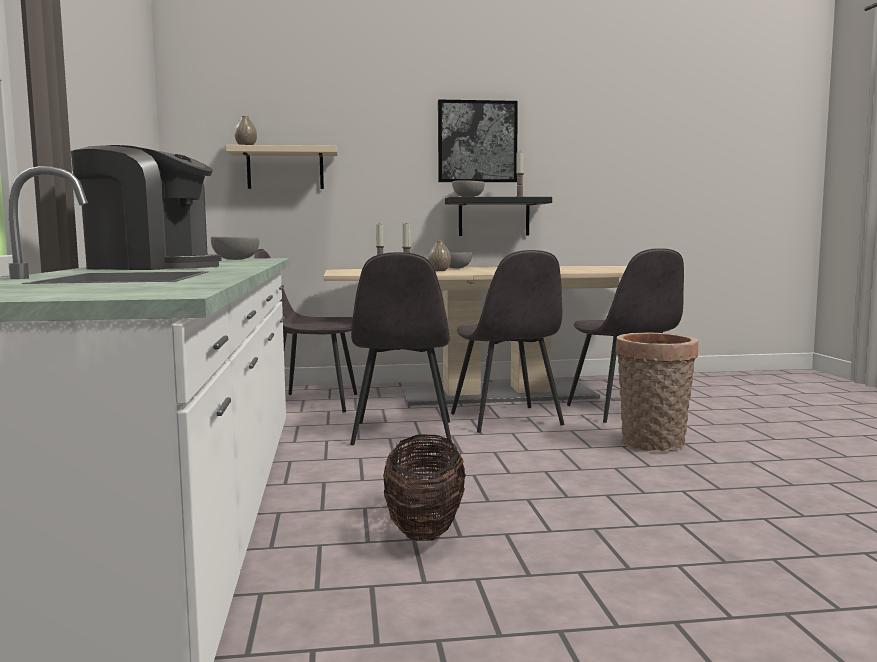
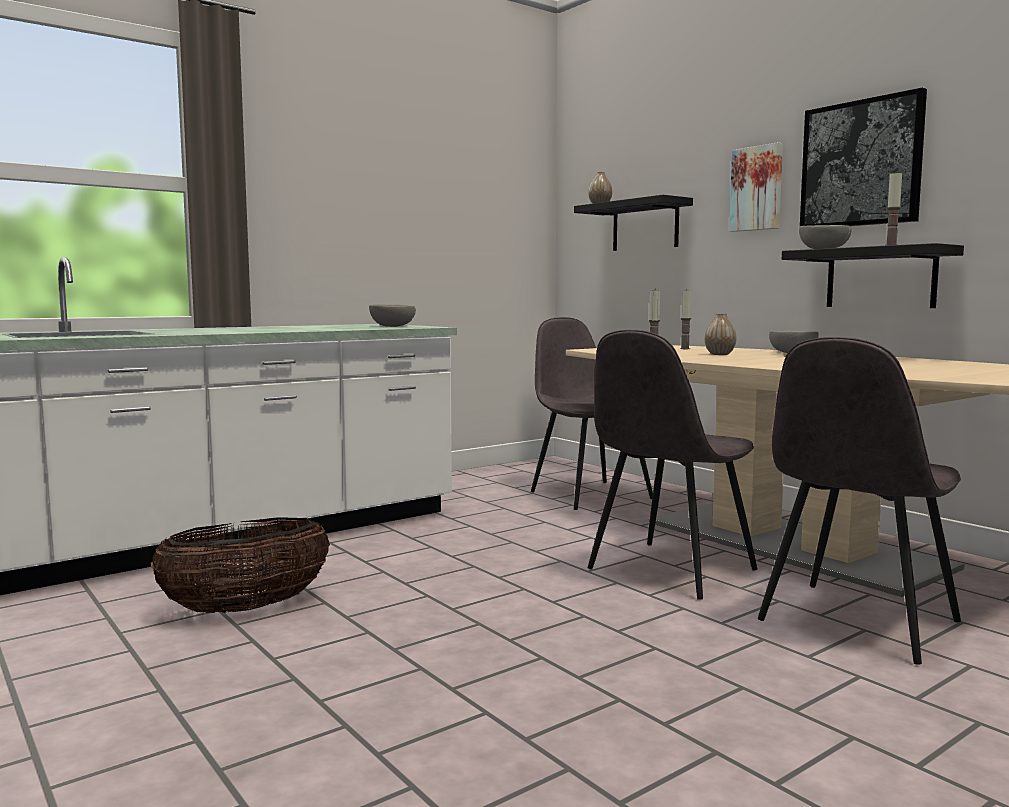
camera: 60 degrees right, 0 degrees up
(152, 267) = (225, 329): coffee machine -> none
(285, 169) = (645, 226): beige shelf -> black shelf
(398, 149) = (757, 188): none -> picture
(402, 434) = (532, 543): grey chair -> none
(653, 445) = (689, 666): basket -> none

